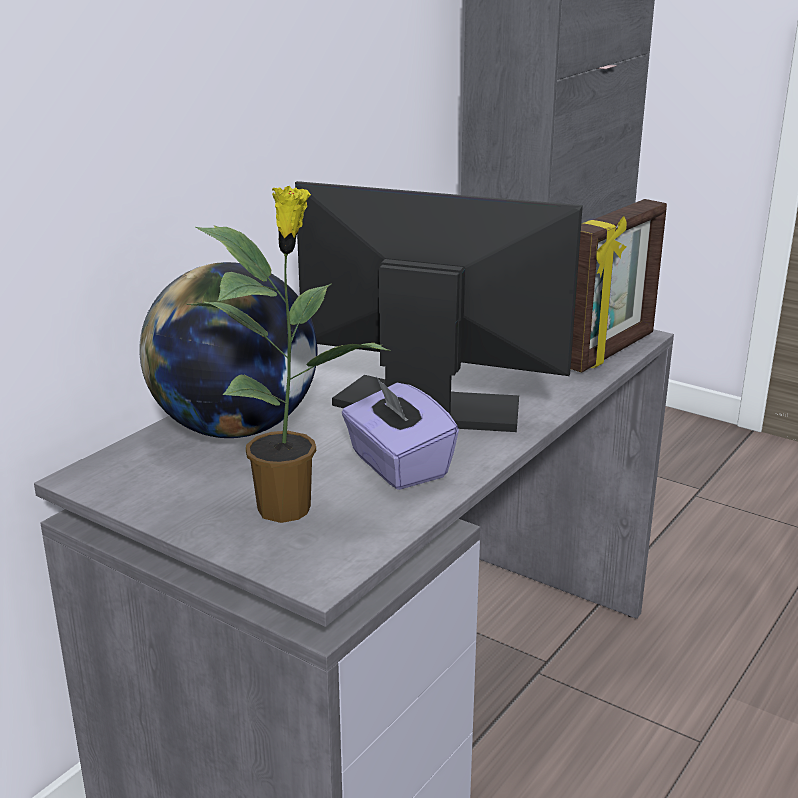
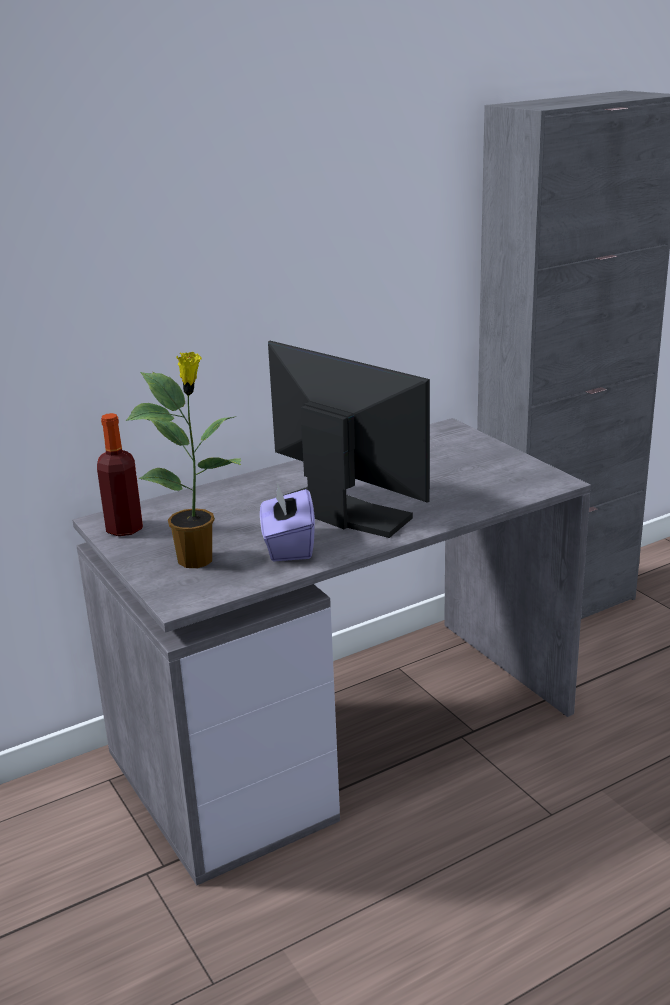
camera: 25 degrees right, 0 degrees up
(133, 483) = (124, 529): none -> bottle
(235, 428) = (212, 505): globe -> none
(610, 351) = (522, 491): picture frame -> none

